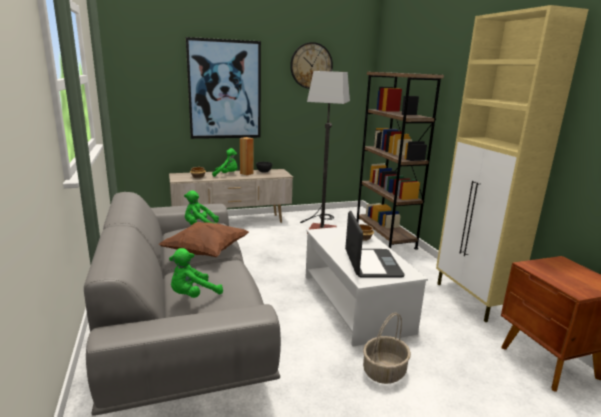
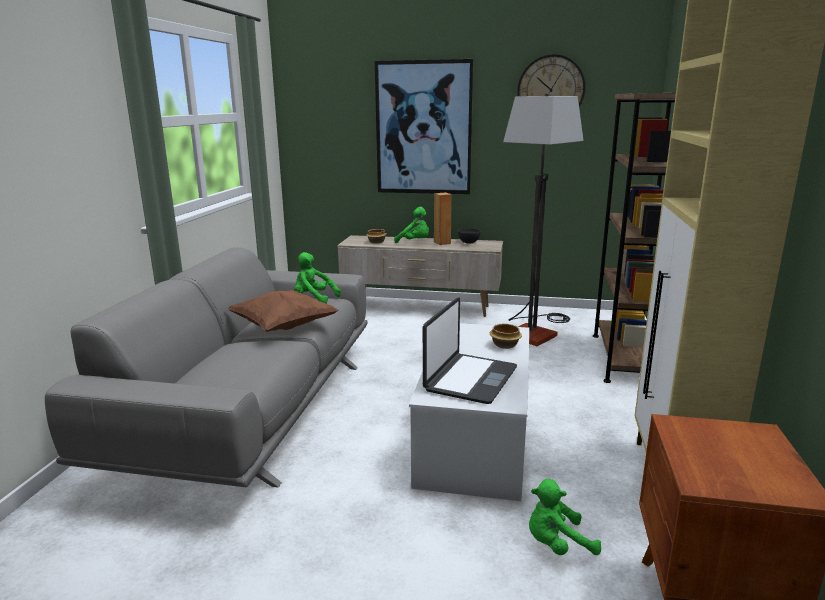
camera: 30 degrees right, 0 degrees up
(193, 295) = (208, 368): green plush toy -> green plush toy (557, 544)
(384, 371) = (419, 530): basket -> none

